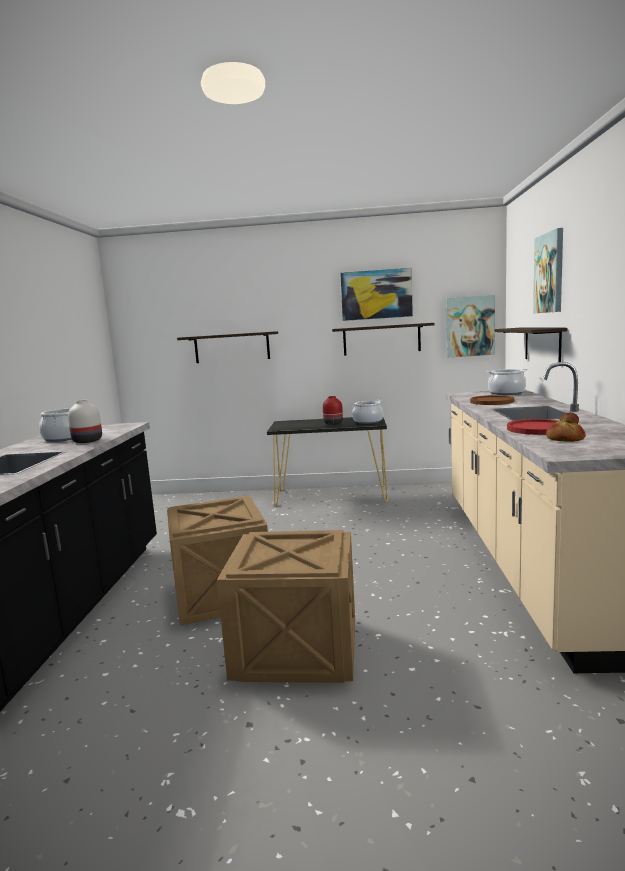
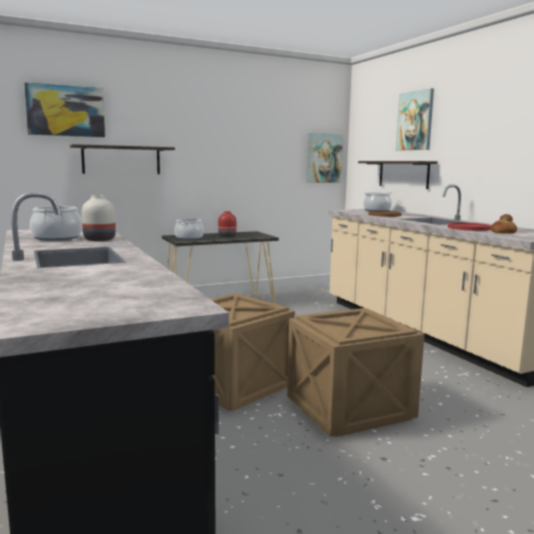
camera: 30 degrees left, 0 degrees up
(367, 421) = (255, 235): cooking pot -> cooking pot (189, 238)
(376, 294) = (256, 123): picture -> picture (65, 111)
(381, 339) = (258, 163): shelf -> none

